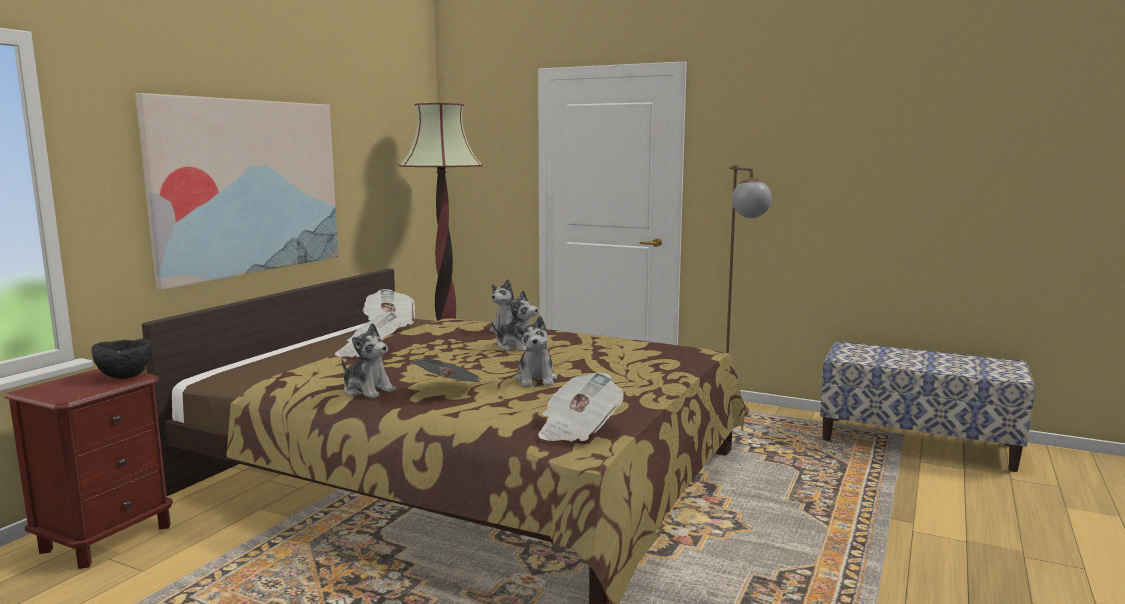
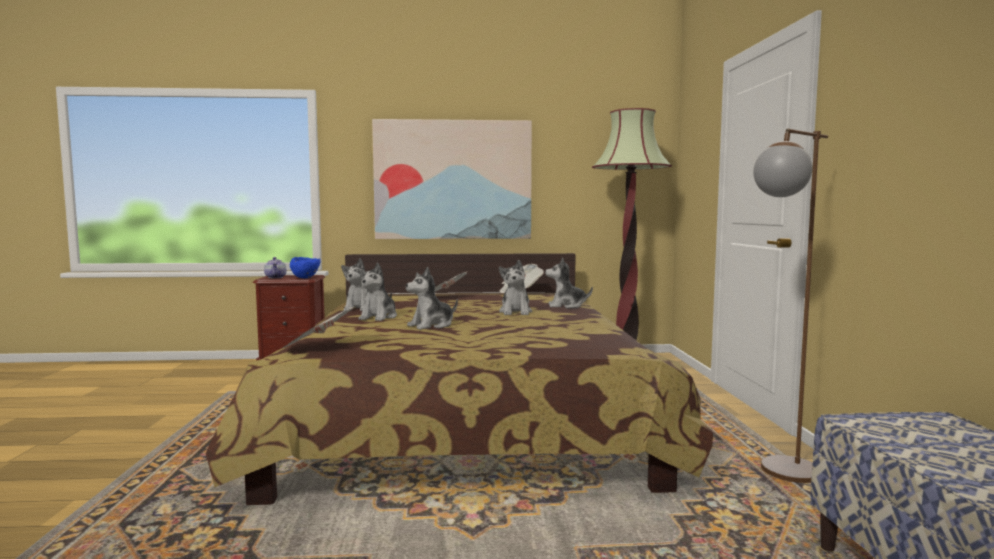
camera: 60 degrees right, 5 degrees down
(64, 390) = (276, 277): none -> teapot
(126, 376) = (306, 278): black bowl -> blue bowl
(449, 390) = (379, 317): newspaper -> plush toy

